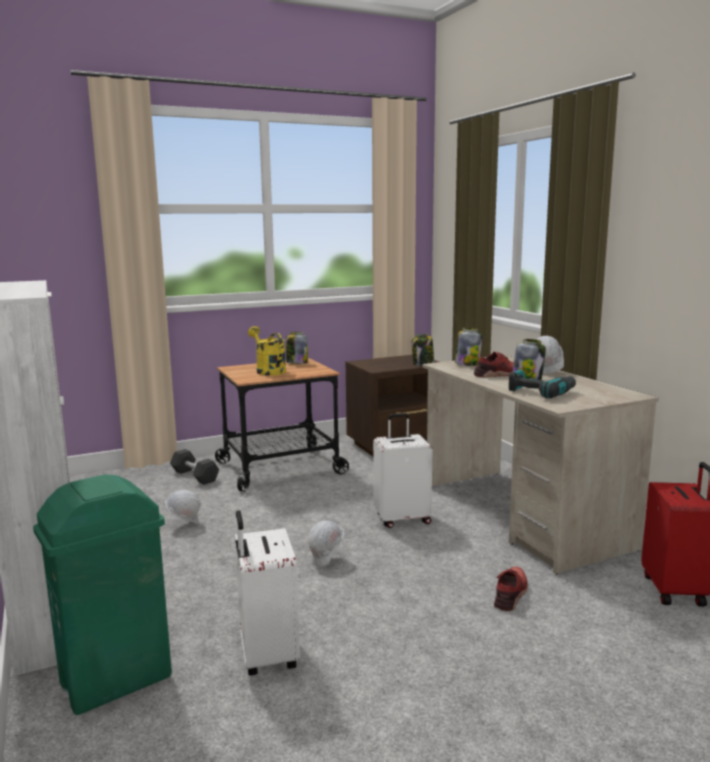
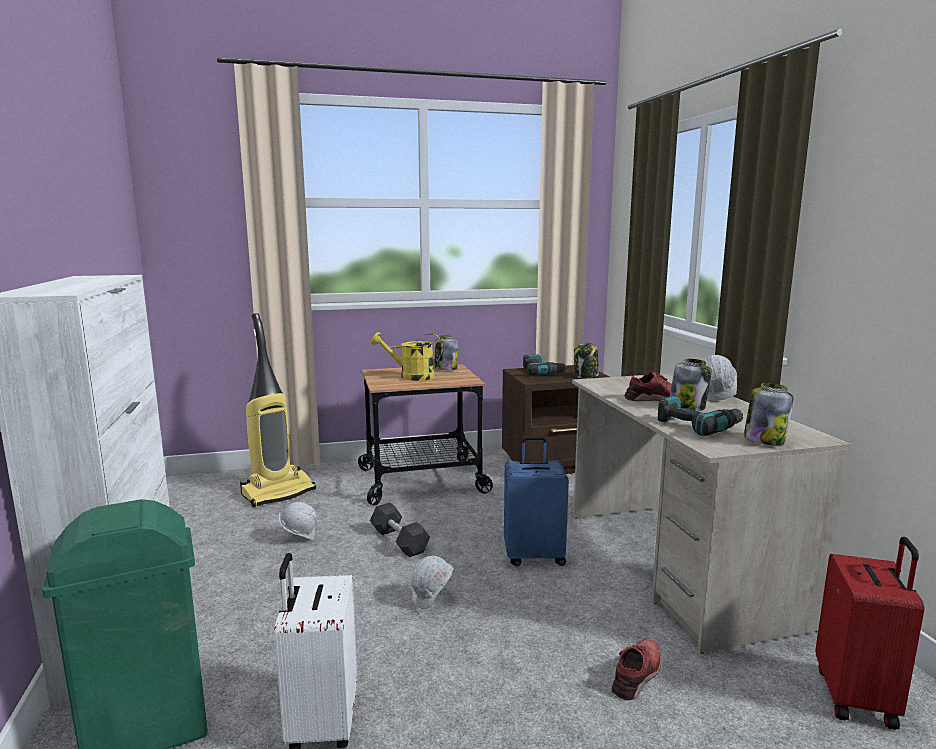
camera: 10 degrees right, 0 degrees up
(145, 488) = (278, 492): none -> vacuum cleaner
(195, 476) = (332, 482): black dumbbell -> black dumbbell (399, 541)
(268, 371) = (410, 376): yellow watering can -> yellow watering can turned 60 degrees counterclockwise
(382, 362) = (542, 372): none -> power drill
(402, 519) = (534, 556): white suitcase -> blue suitcase
(467, 364) = (623, 382): jar -> jar (764, 440)

